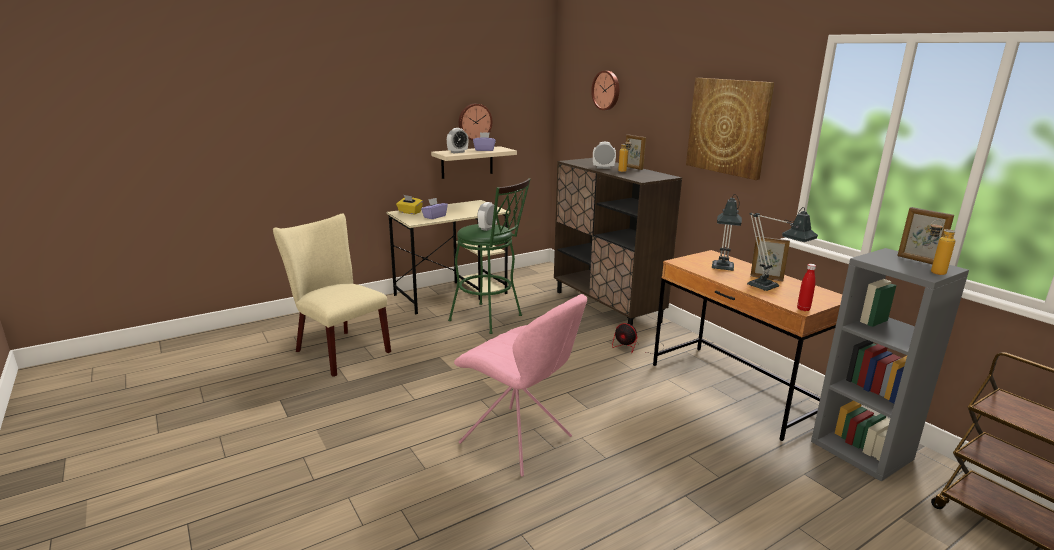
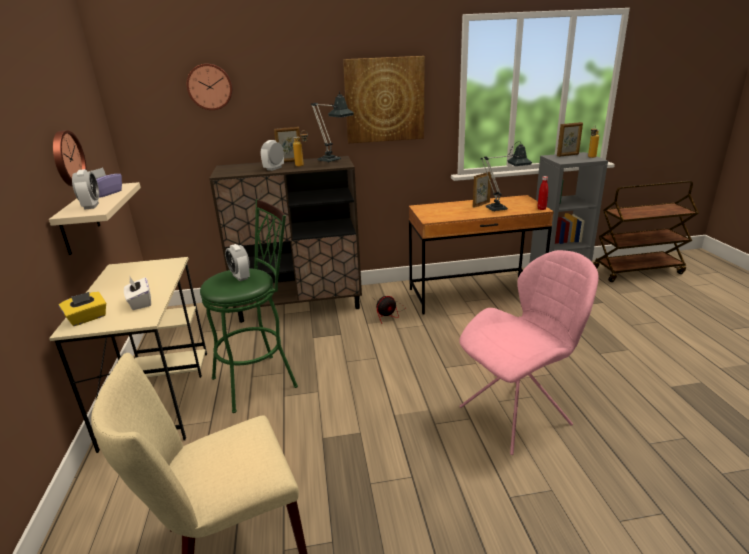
camera: 65 degrees left, 5 degrees up
(434, 216) = (140, 303): purple tissue box -> white tissue box
(722, 269) = (455, 211): table lamp -> table lamp (333, 161)

